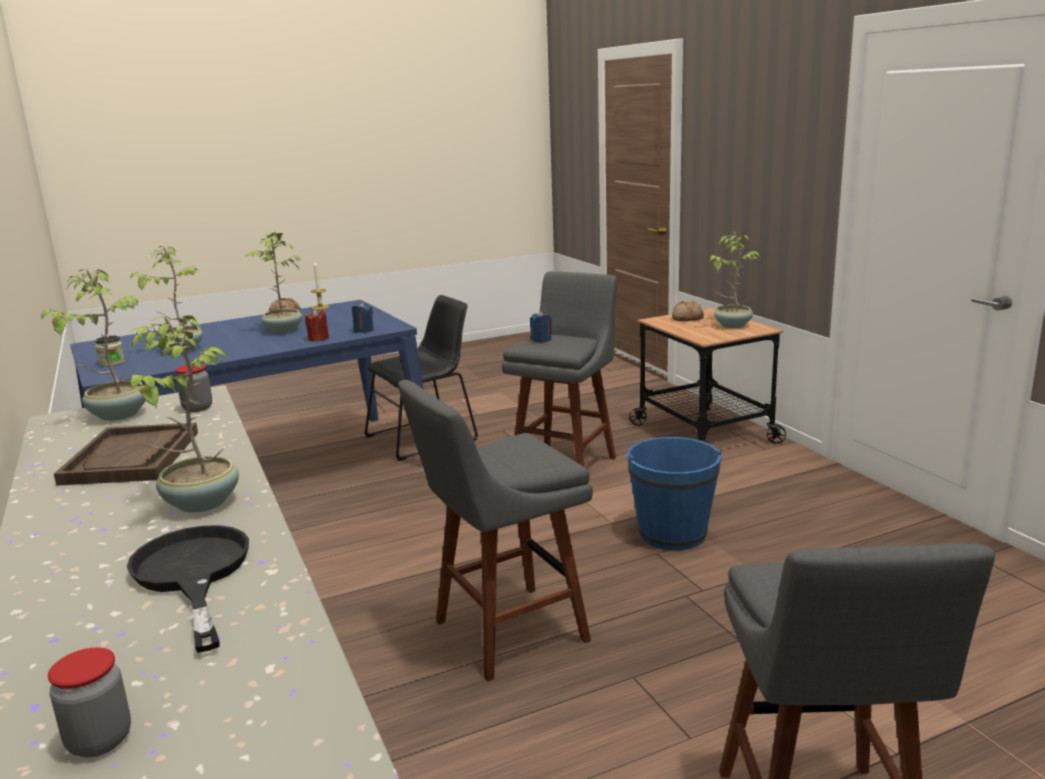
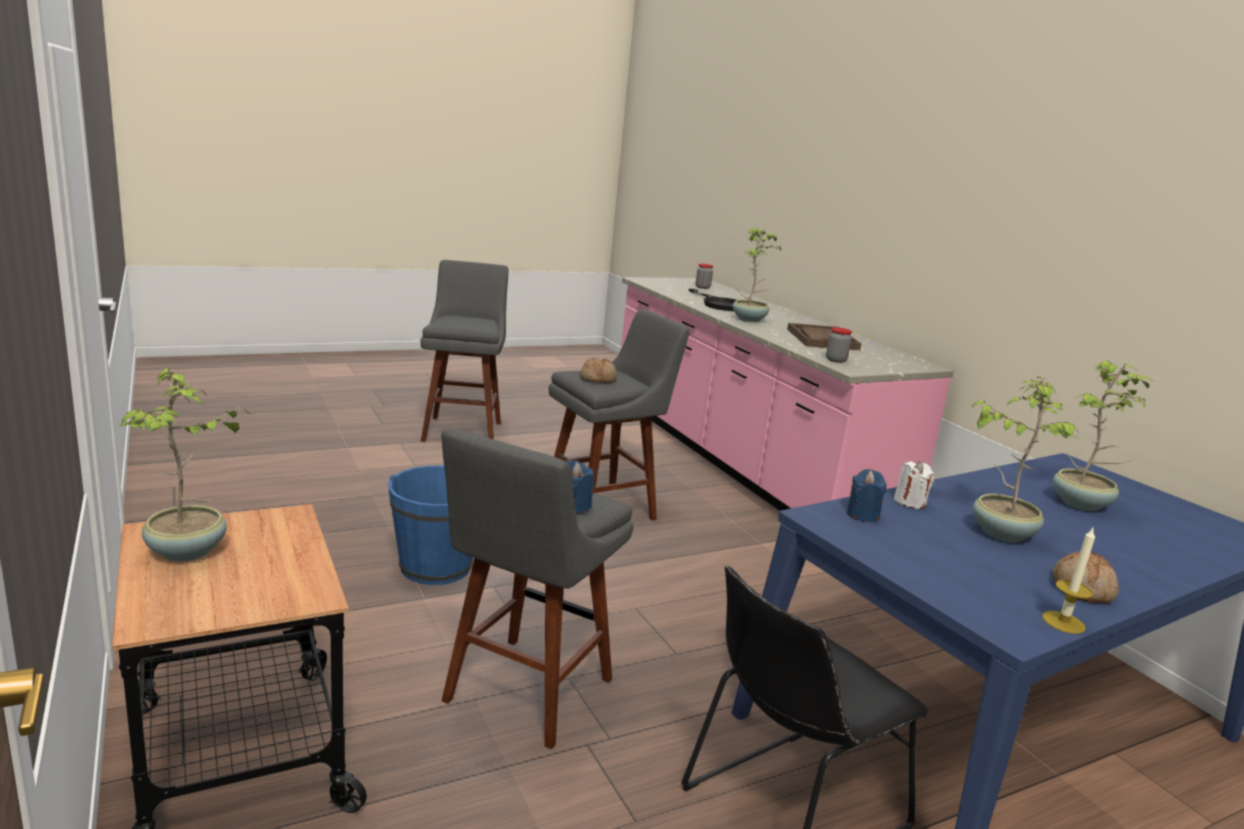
camera: 175 degrees right, 0 degrees up
(112, 363) = (1118, 487): jar -> none
(117, 415) = (887, 363): potted plant -> none
(318, 339) = (910, 502): red candle -> white candle
(687, 319) = (240, 592): bread -> bread (598, 379)

